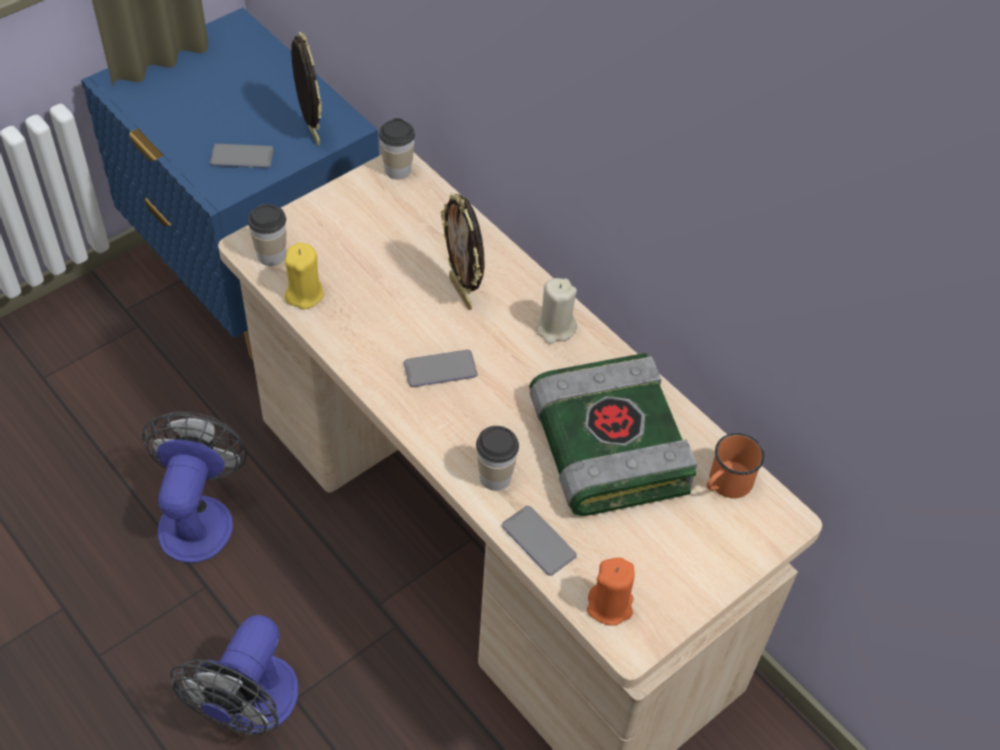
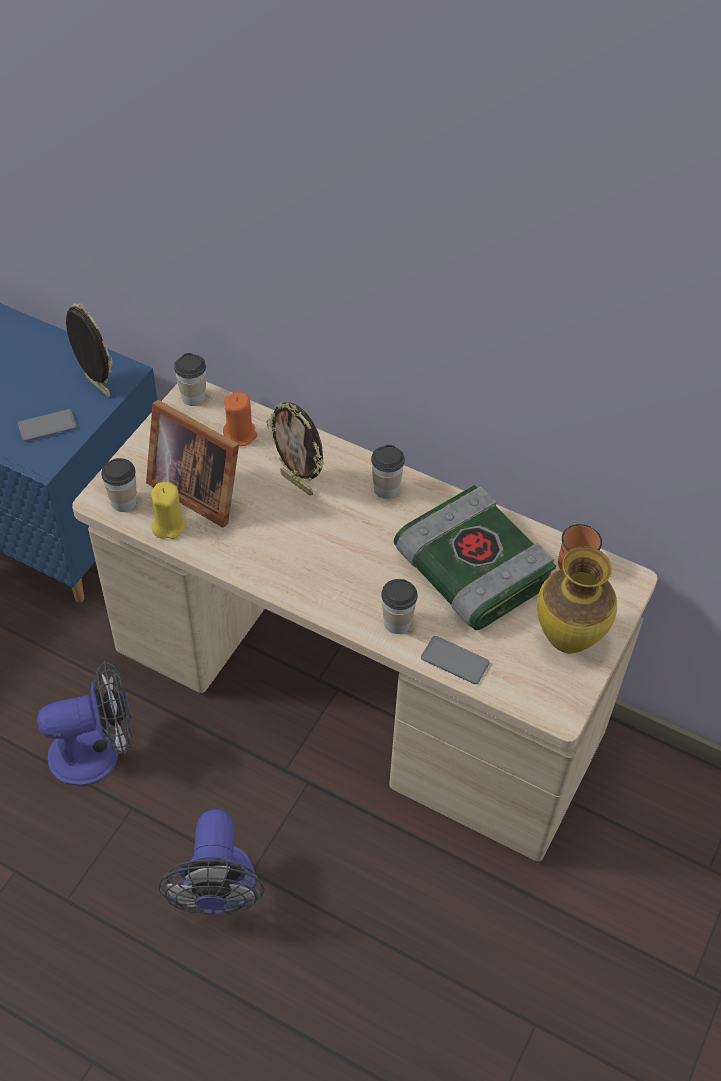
camera: 20 degrees left, 0 degrees up
(198, 516) = (97, 751): fan -> fan turned 90 degrees clockwise
(353, 265) = (196, 488): none -> picture frame
(440, 369) = (311, 551): phone -> none
(555, 328) = (386, 489): beige candle -> cup
(610, 606) = (532, 691): orange candle -> orange candle (240, 435)
(680, 561) = (568, 639): none -> vase

